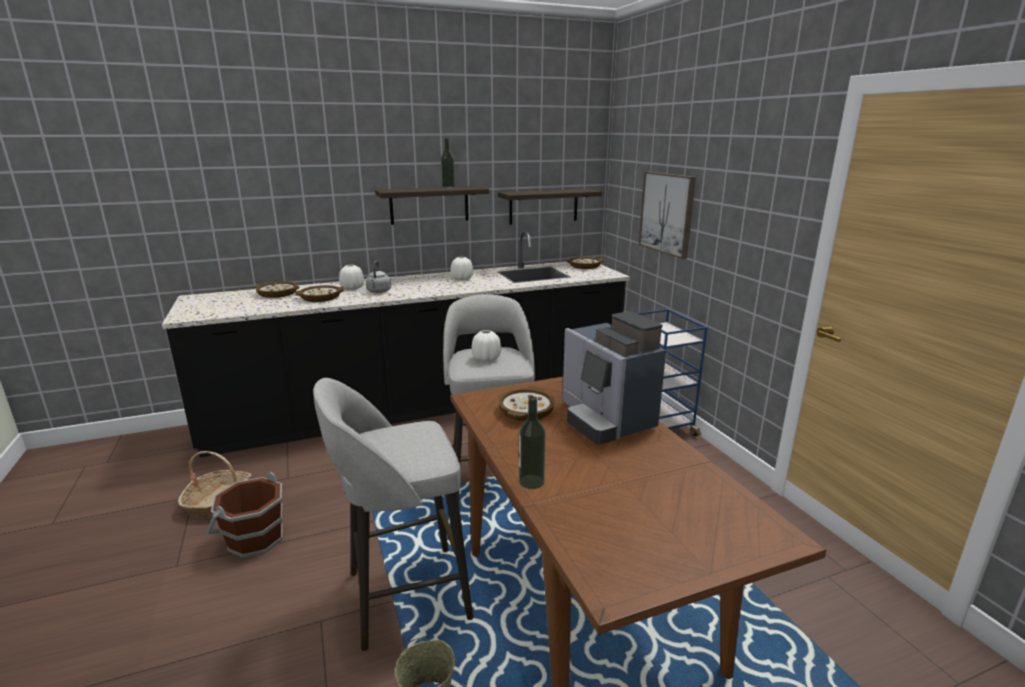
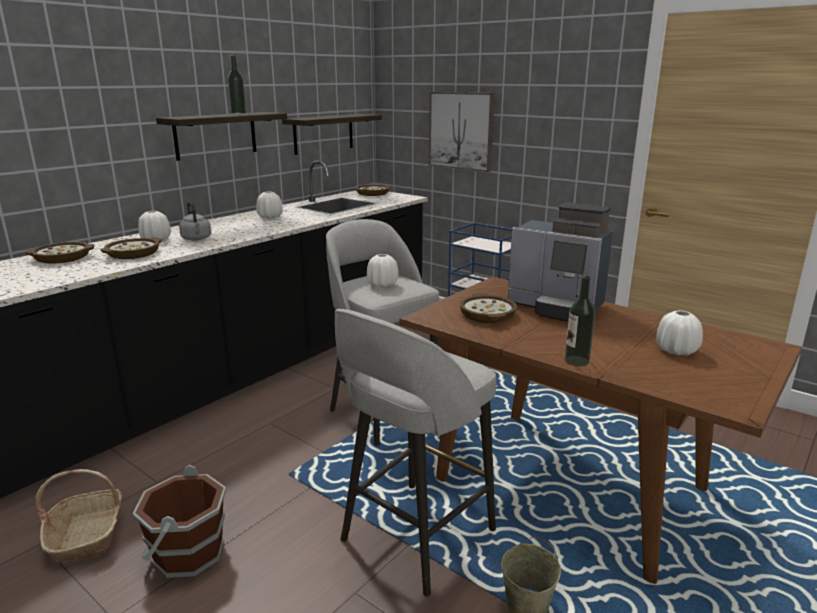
camera: 30 degrees left, 0 degrees up
(652, 503) = (676, 350): none -> white vase

